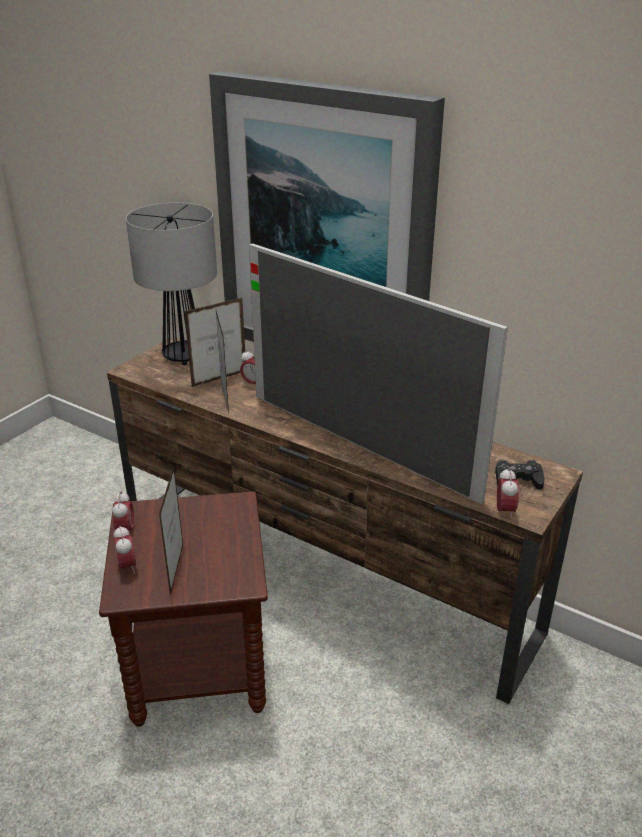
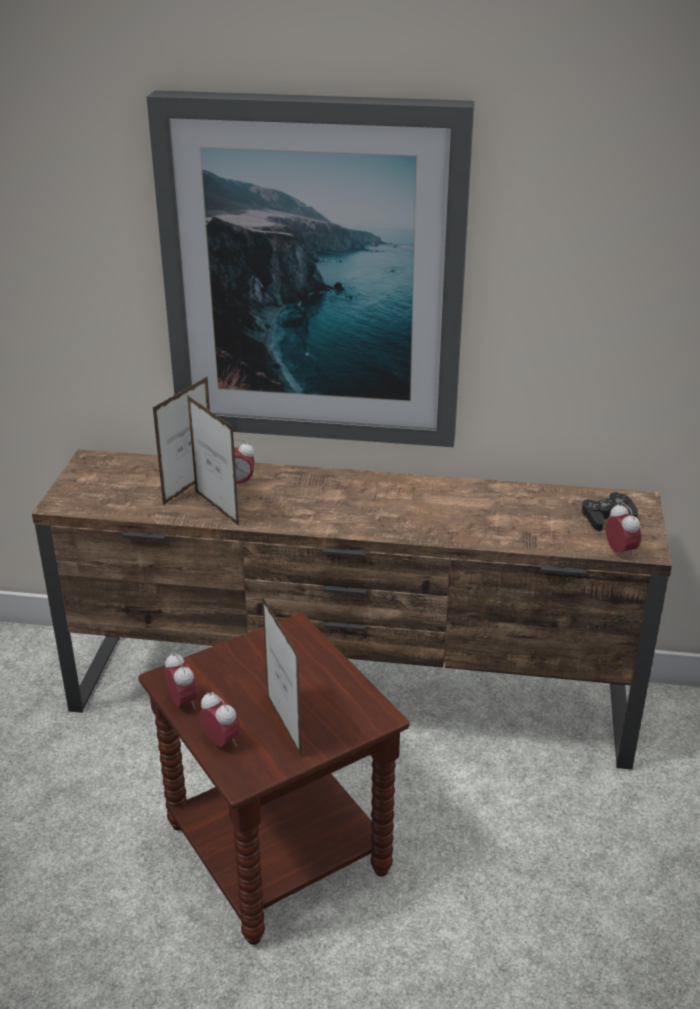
camera: 25 degrees left, 0 degrees up
(184, 357) = (119, 471): table lamp -> none
(358, 444) = (417, 523): television -> none

